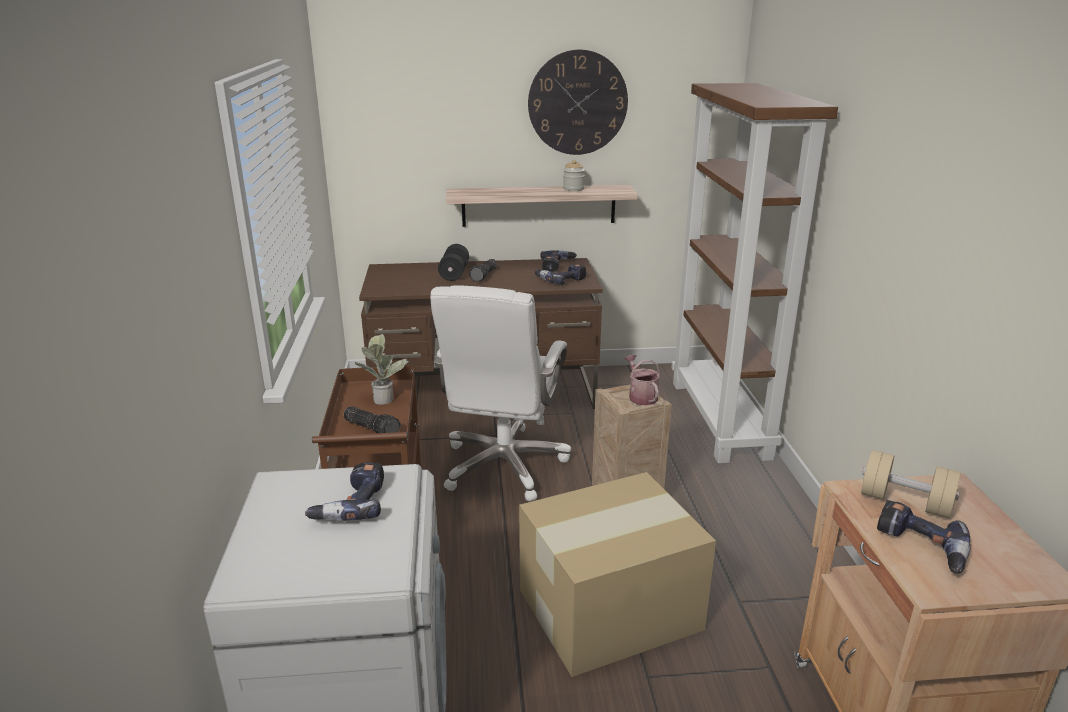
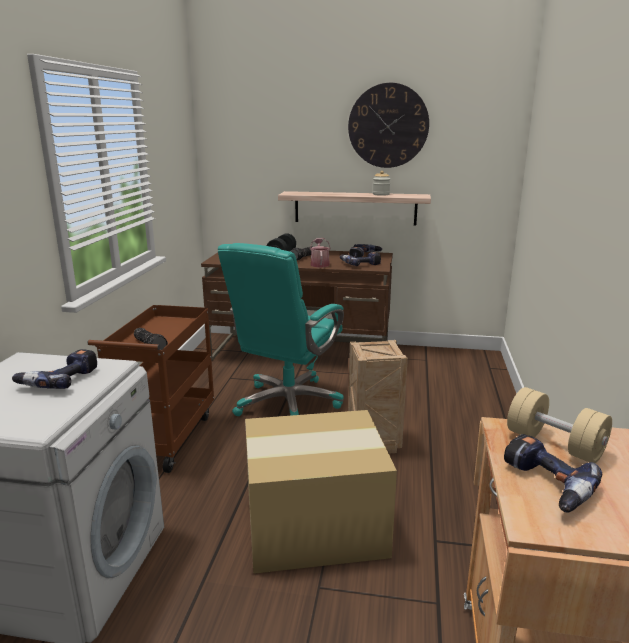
camera: 15 degrees right, 5 degrees down
(383, 397) = (176, 327): potted plant -> none
(503, 465) = (288, 403): white office chair -> turquoise office chair
(641, 396) = (385, 350): watering can -> watering can (319, 264)
(721, 419) = (487, 393): brown bookcase -> none

